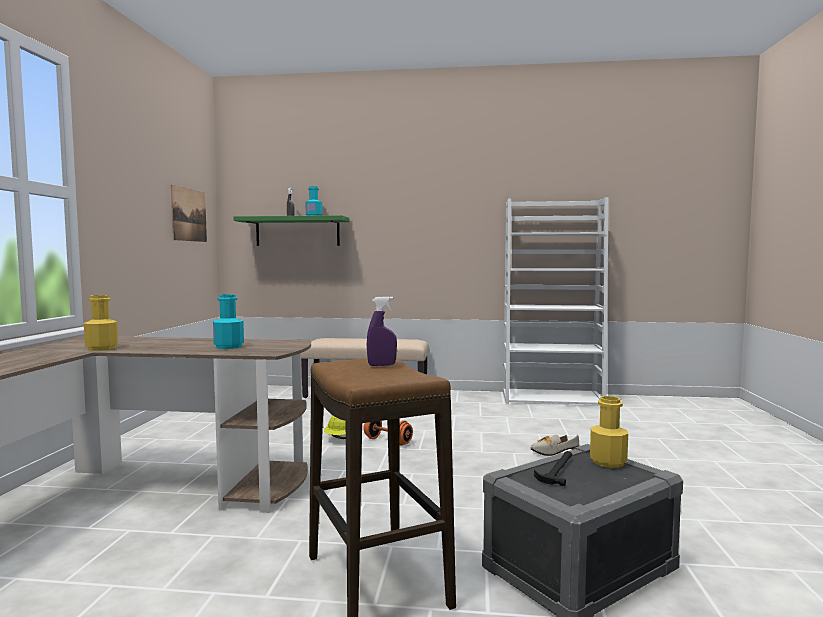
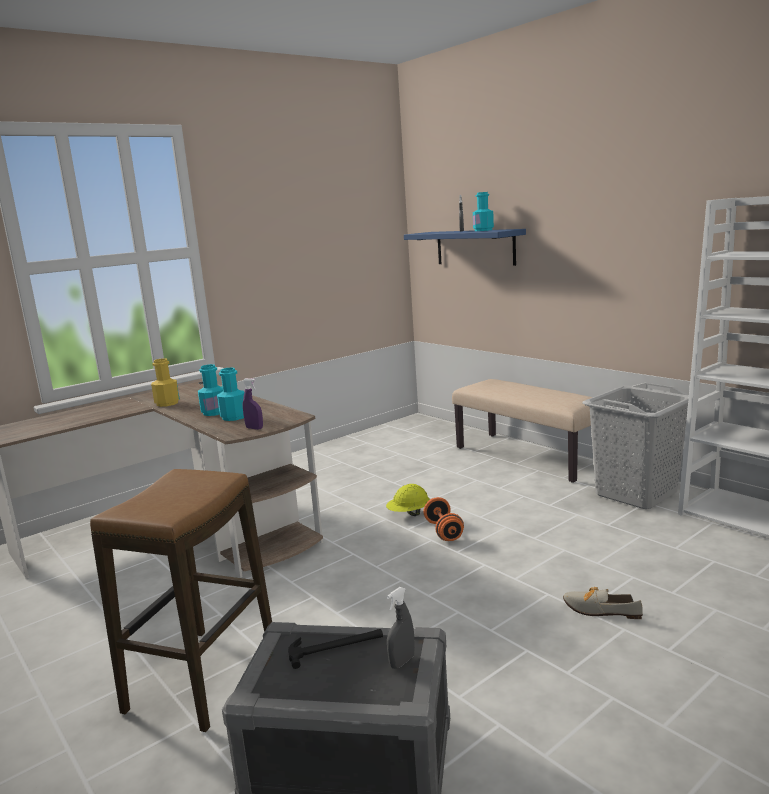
camera: 45 degrees right, 10 degrees up
(189, 215) = (356, 238): picture -> none
(192, 347) = (214, 412): none -> turquoise bottle
(297, 232) = (475, 247): green shelf -> blue shelf
(382, 365) = (197, 486): purple spray bottle -> purple spray bottle (254, 428)
(467, 399) = (636, 493): none -> grey laundry basket
(608, 462) = (402, 661): yellow bottle -> grey spray bottle

